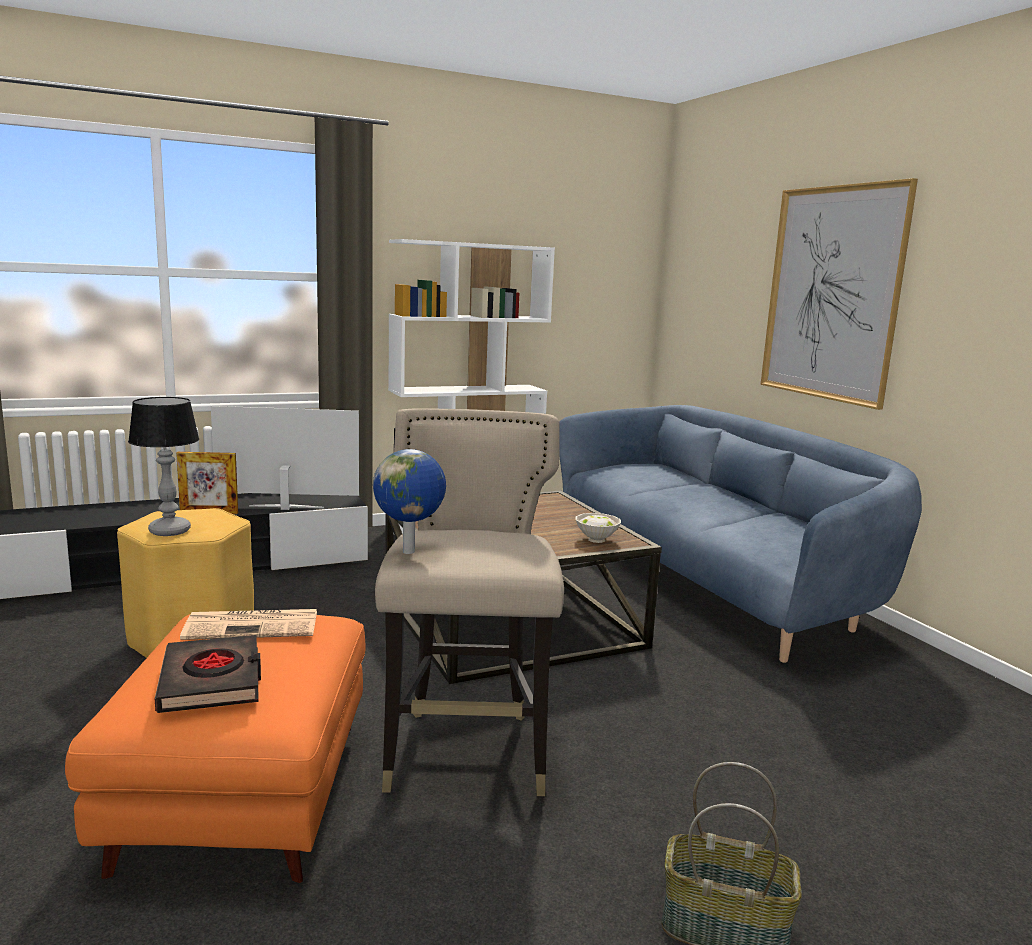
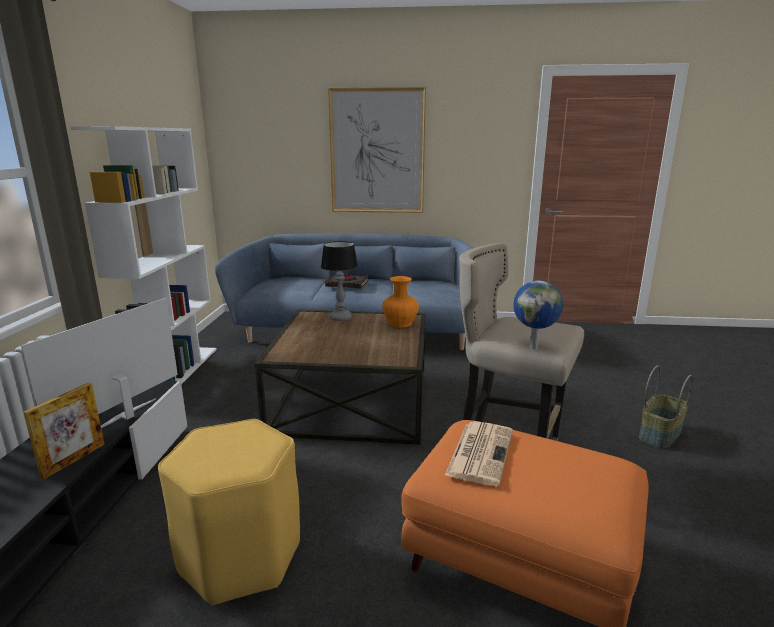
camera: 60 degrees left, 5 degrees up
(169, 531) = (248, 460): table lamp -> table lamp (340, 318)
(212, 681) = (573, 480): black book -> black book (347, 284)
(596, 539) = (399, 323): white bowl -> orange vase

